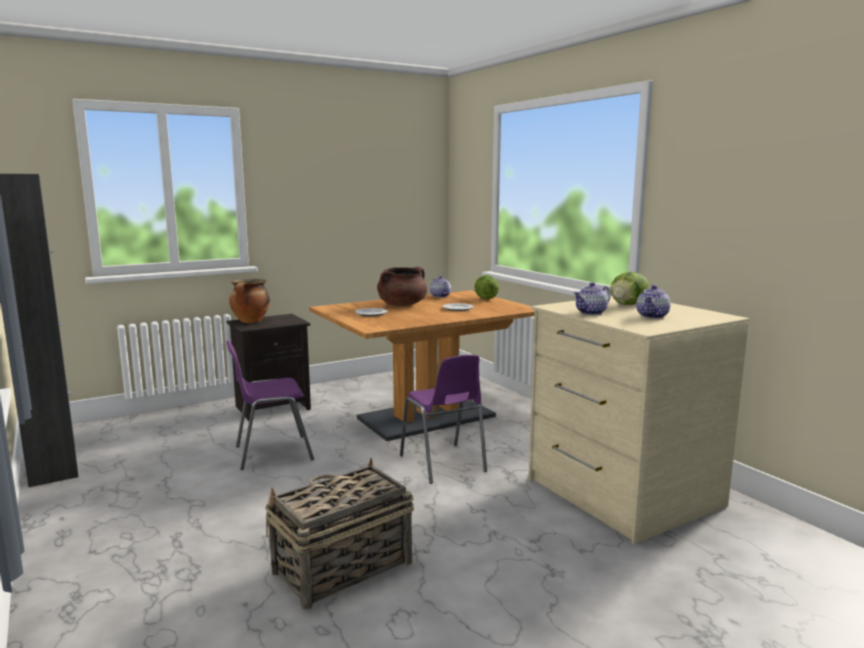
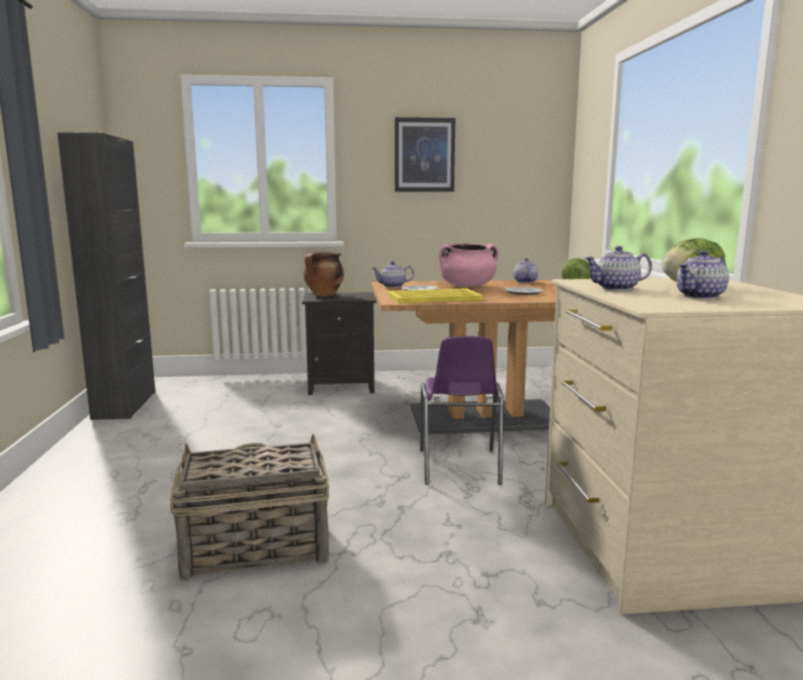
camera: 25 degrees right, 0 degrees up
(271, 453) = (299, 426): purple chair -> none
(327, 182) = (424, 155): none -> picture
(339, 311) = (392, 286): none -> teapot
(395, 321) = (432, 297): none -> yellow tray
(402, 305) = (467, 286): brown cooking pot -> pink cooking pot

